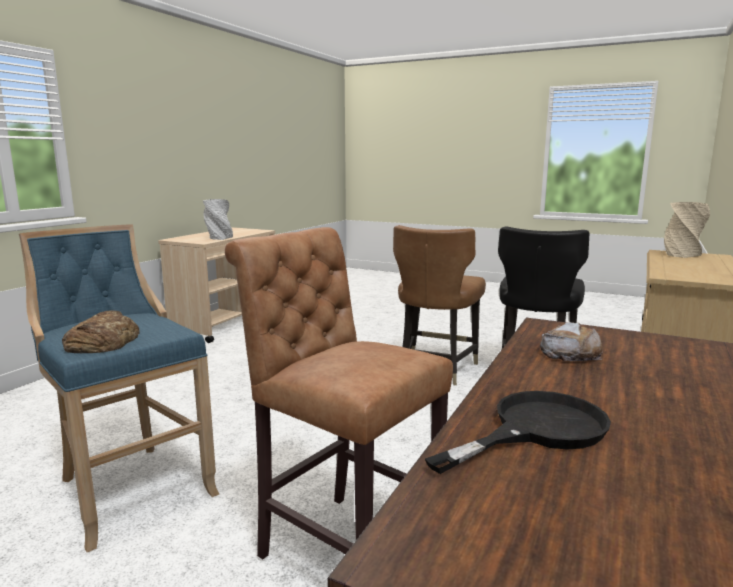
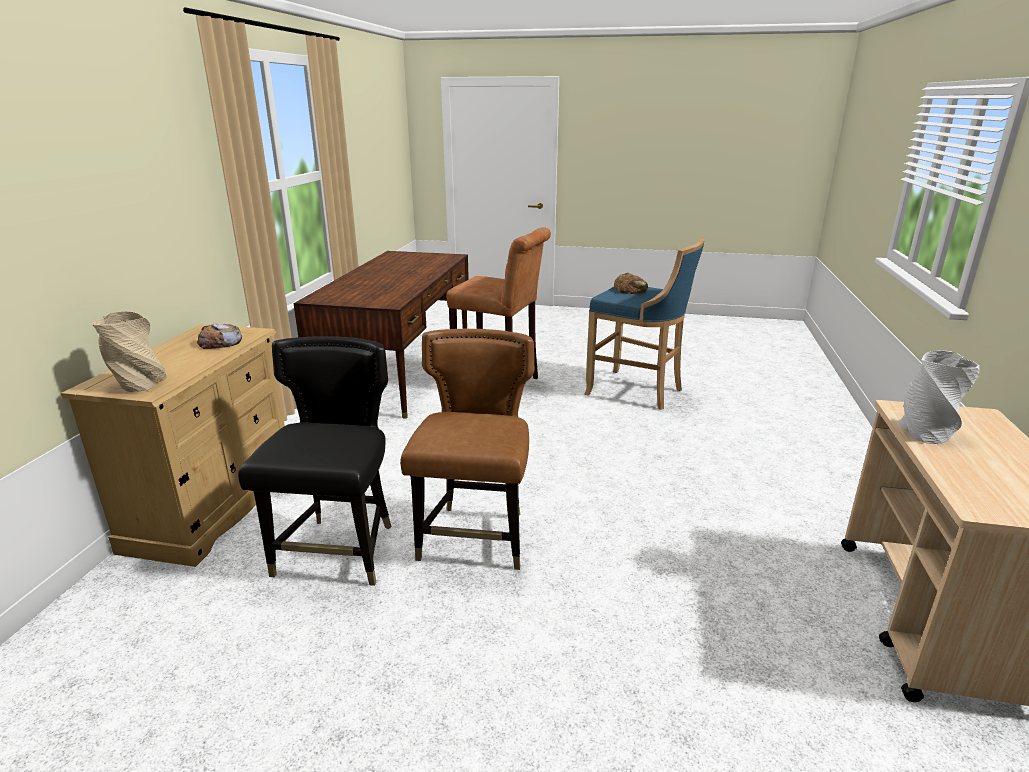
camera: 165 degrees right, 10 degrees up
(536, 430) = (419, 270): black frying pan -> none
(570, 352) = (388, 292): bread -> bread (220, 342)

